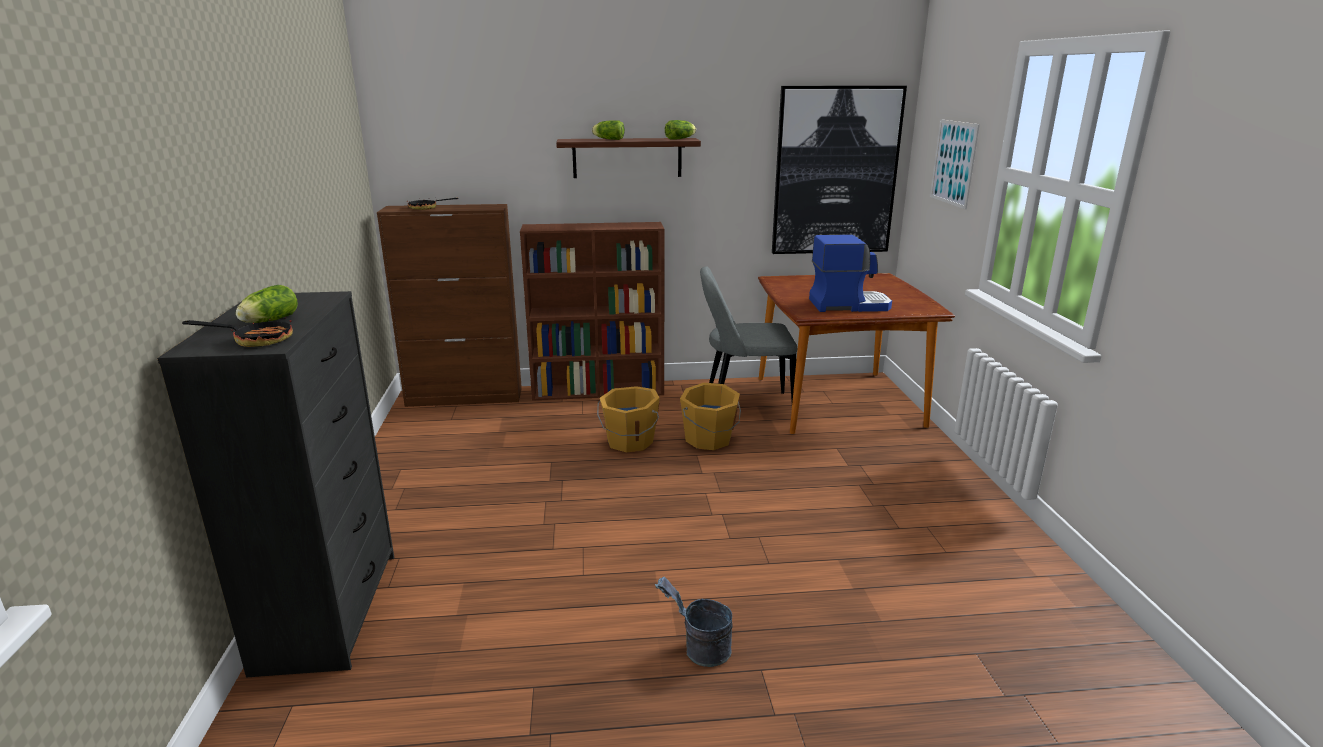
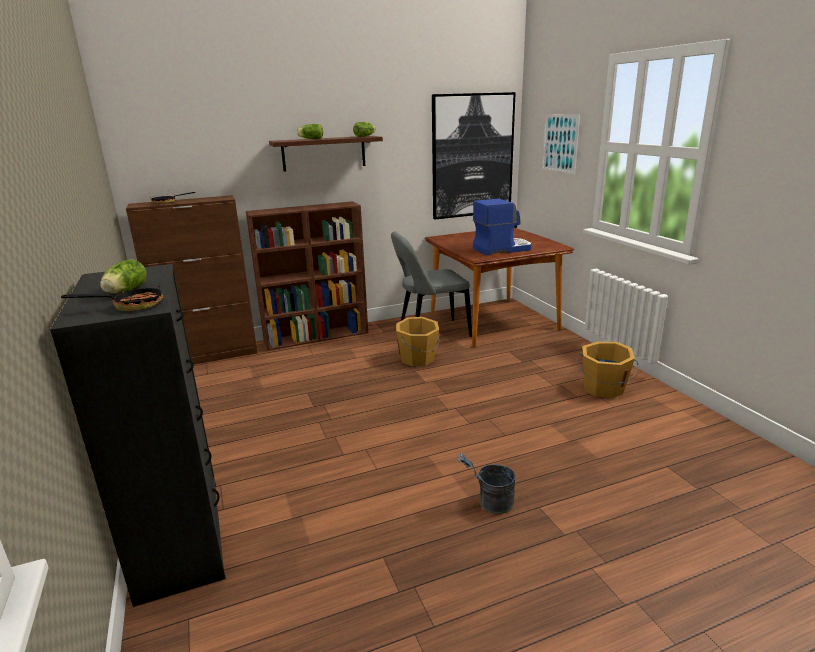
camera: 15 degrees left, 0 degrees up
(629, 442) = (360, 369): orange bucket -> orange bucket (603, 389)

